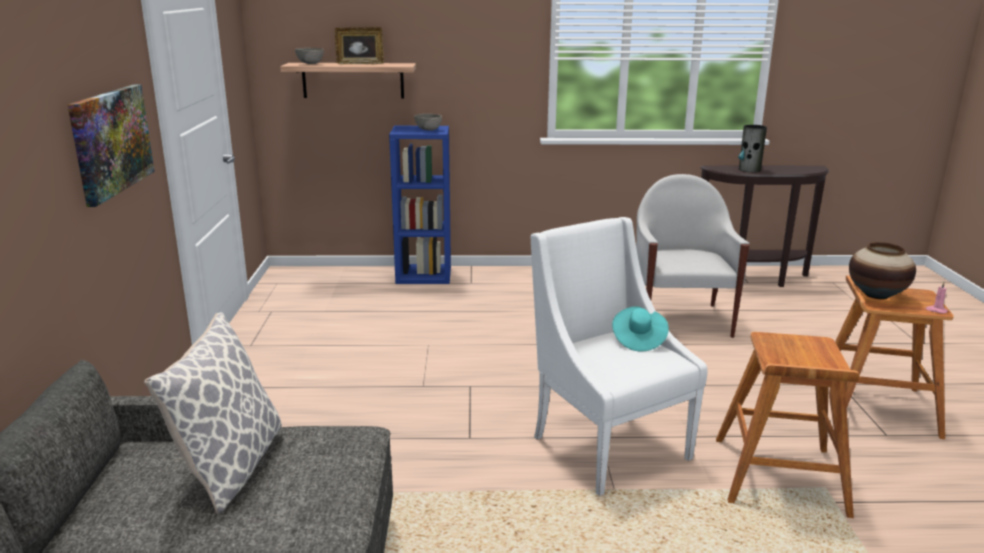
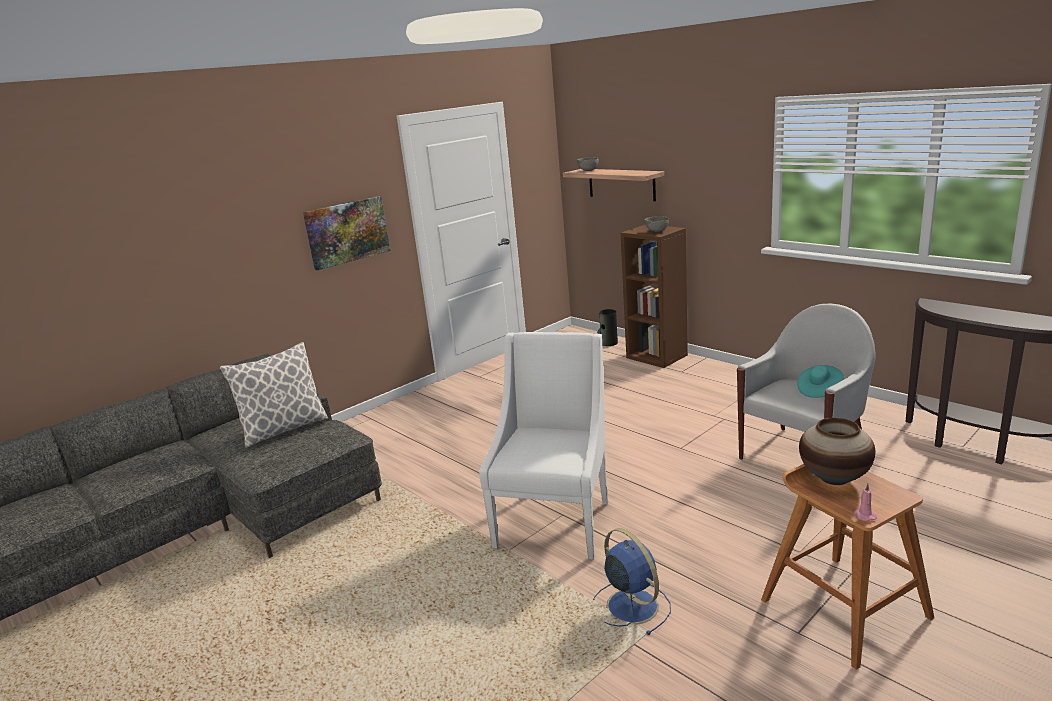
camera: 50 degrees right, 0 degrees up
(360, 64) = (619, 171): picture frame -> none
(424, 275) = (657, 356): blue bookcase -> brown bookcase
(638, 340) = (574, 441): turquoise hat -> turquoise hat (819, 390)
(749, 170) = (963, 312): vase -> vase (609, 343)
(779, 476) = (630, 605): brown stool -> blue fan

